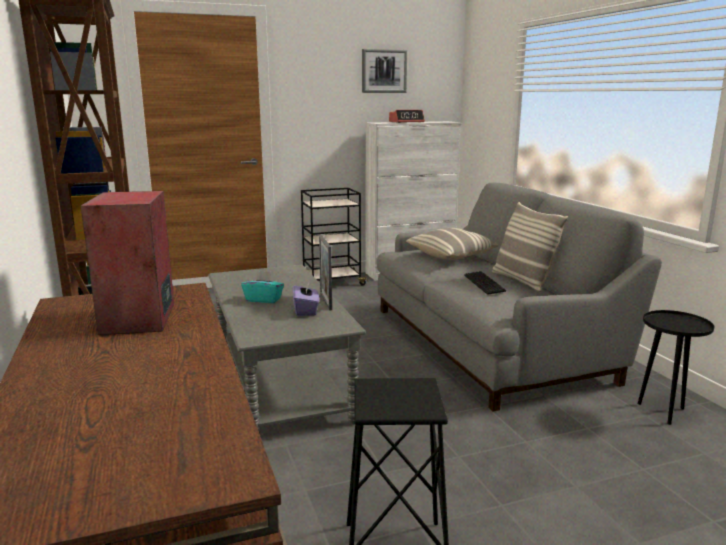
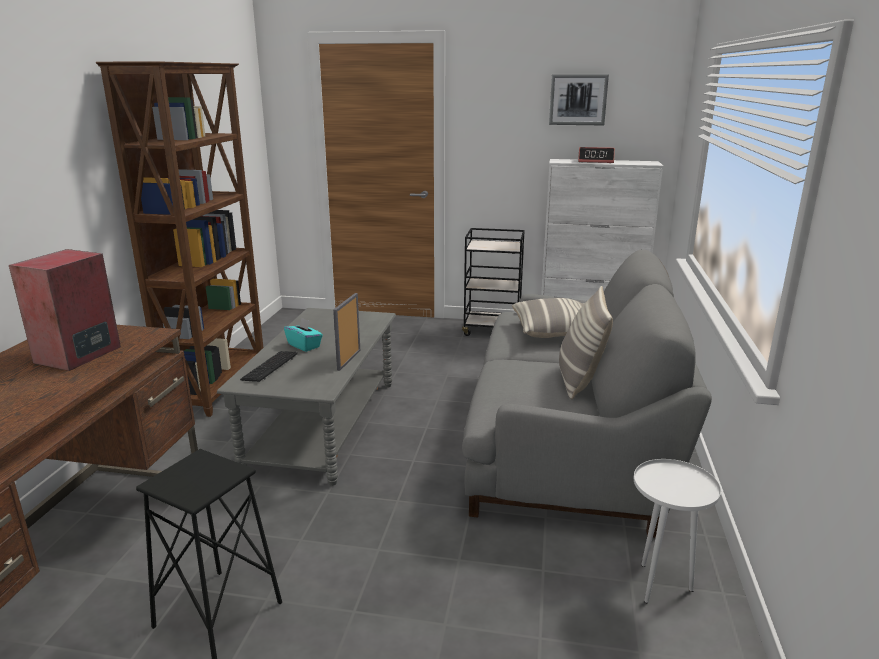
camera: 30 degrees right, 5 degrees up
(306, 310) = (318, 366): purple tissue box -> none
(484, 284) = (525, 375): keyboard -> keyboard (270, 367)
(663, 412) = (660, 585): black side table -> white side table

